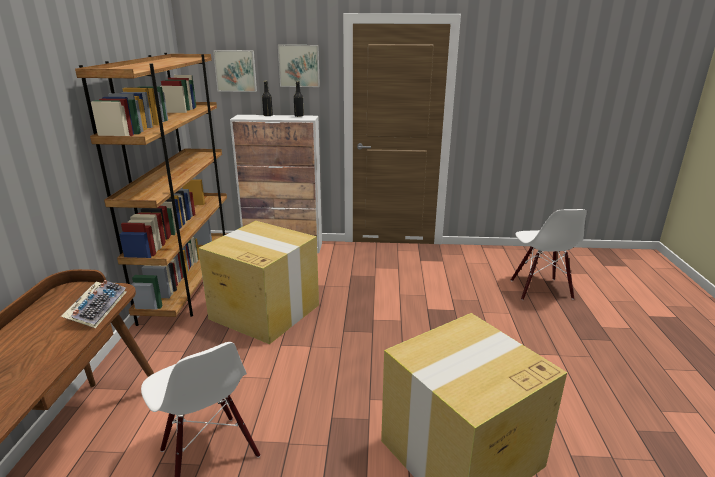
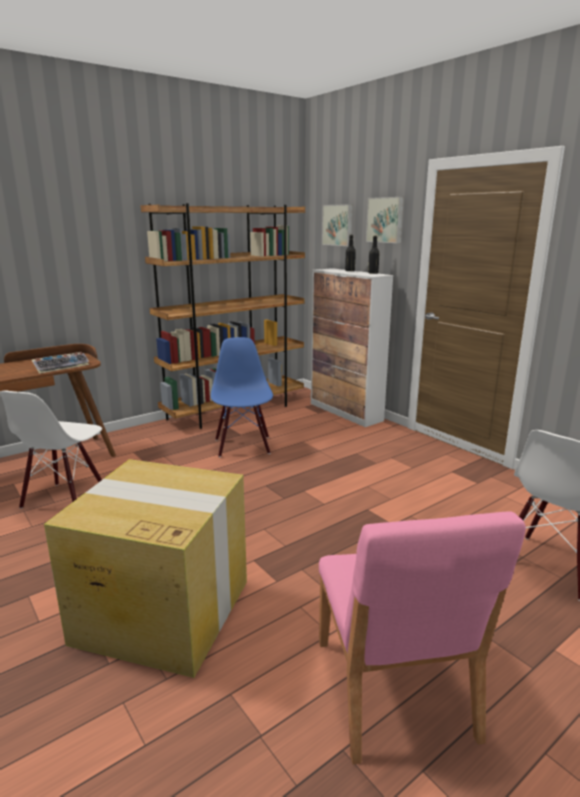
camera: 50 degrees right, 5 degrees down
(264, 311) = (243, 446): cardboard box -> blue chair
(602, 390) = (393, 690): none -> pink chair

